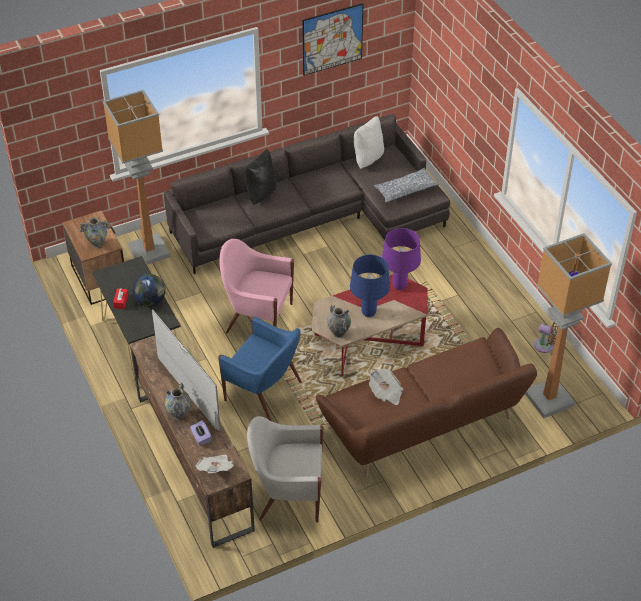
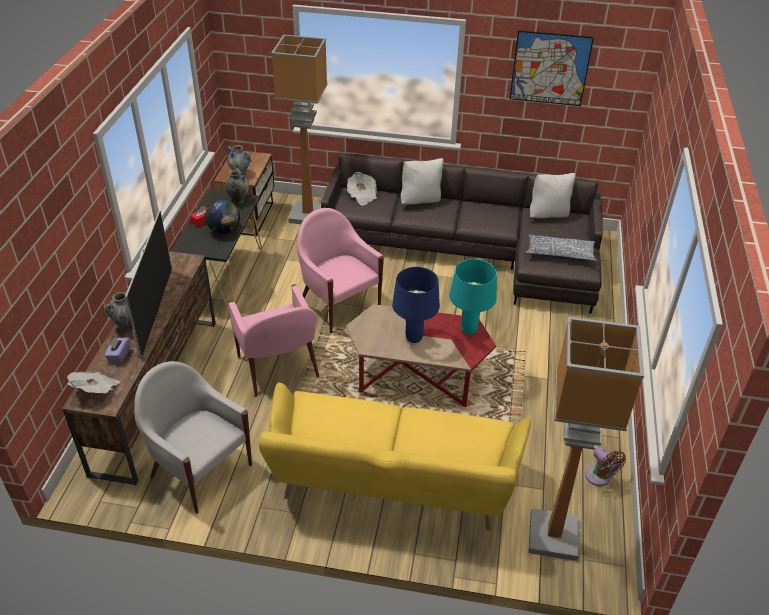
camera: 35 degrees right, 5 degrees down
(260, 194) = (420, 200): black pillow -> white pillow
(264, 392) = (278, 368): blue armchair -> pink armchair
(338, 333) = (366, 341): vase -> vase (238, 200)
(386, 393) = (353, 420): newspaper -> newspaper (362, 196)
(399, 286) = (469, 330): purple table lamp -> turquoise table lamp
(424, 426) = (392, 484): brown sofa -> yellow sofa

